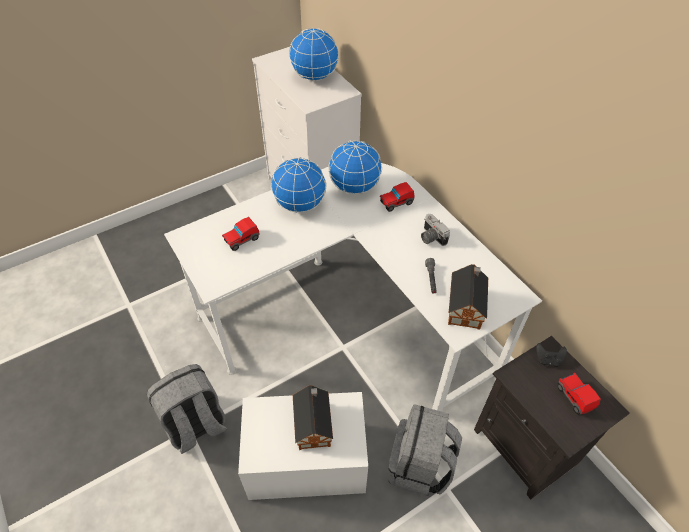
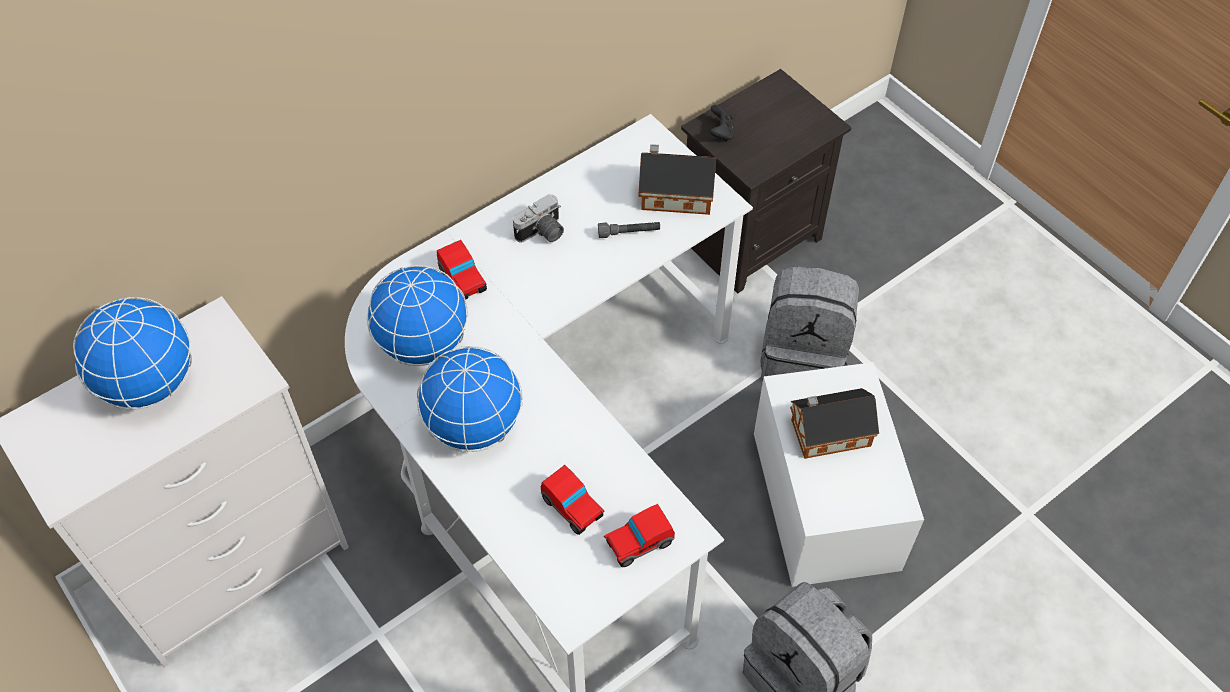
camera: 95 degrees left, 5 degrees up
(574, 397) = (771, 113): toy car -> toy car (639, 543)

